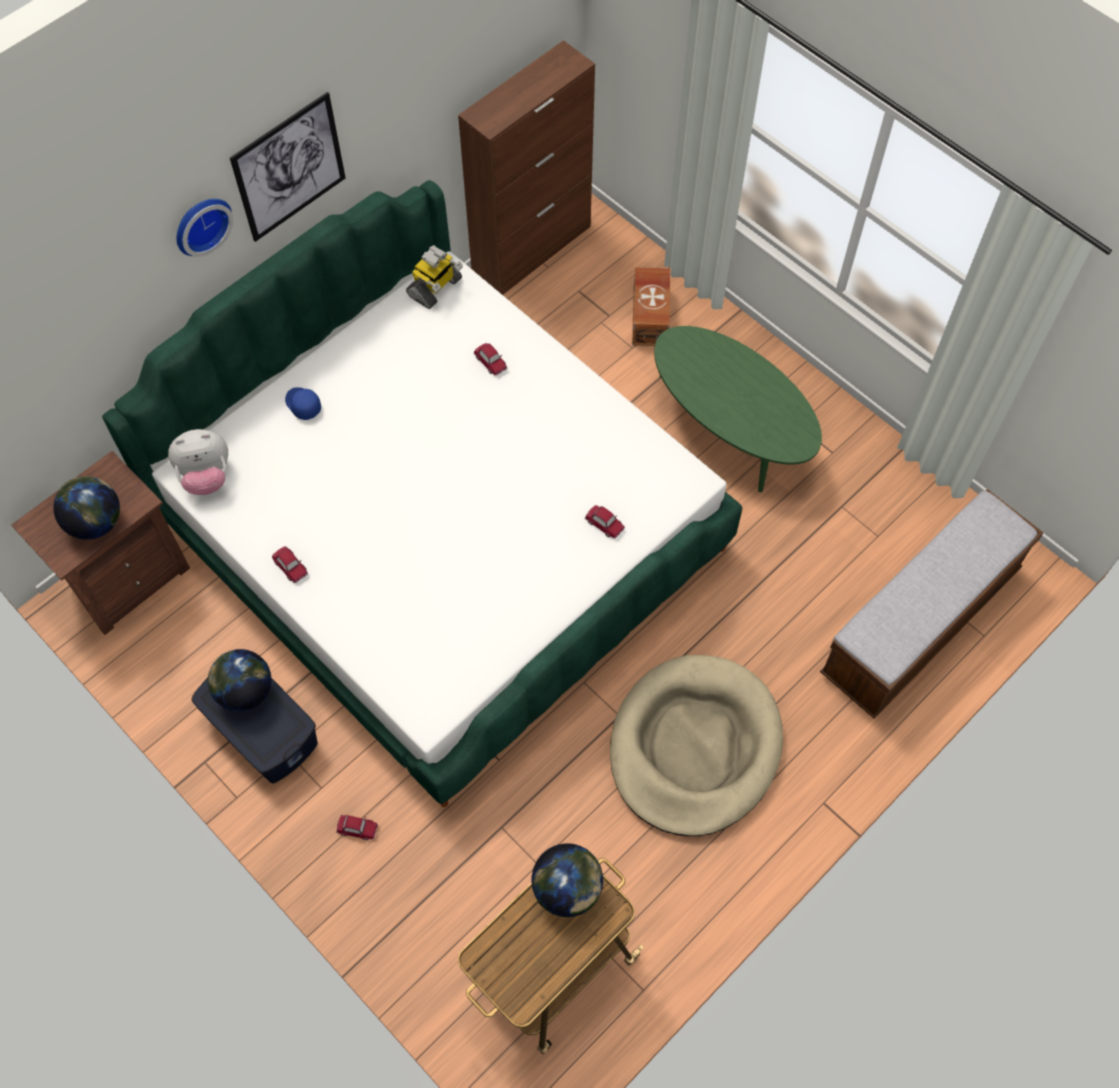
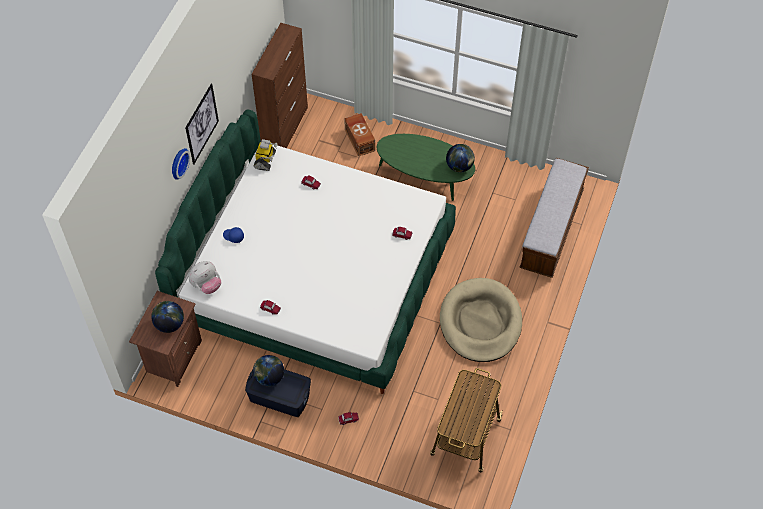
camera: 25 degrees left, 5 degrees down
(567, 889) = (468, 386): globe -> globe (459, 166)

